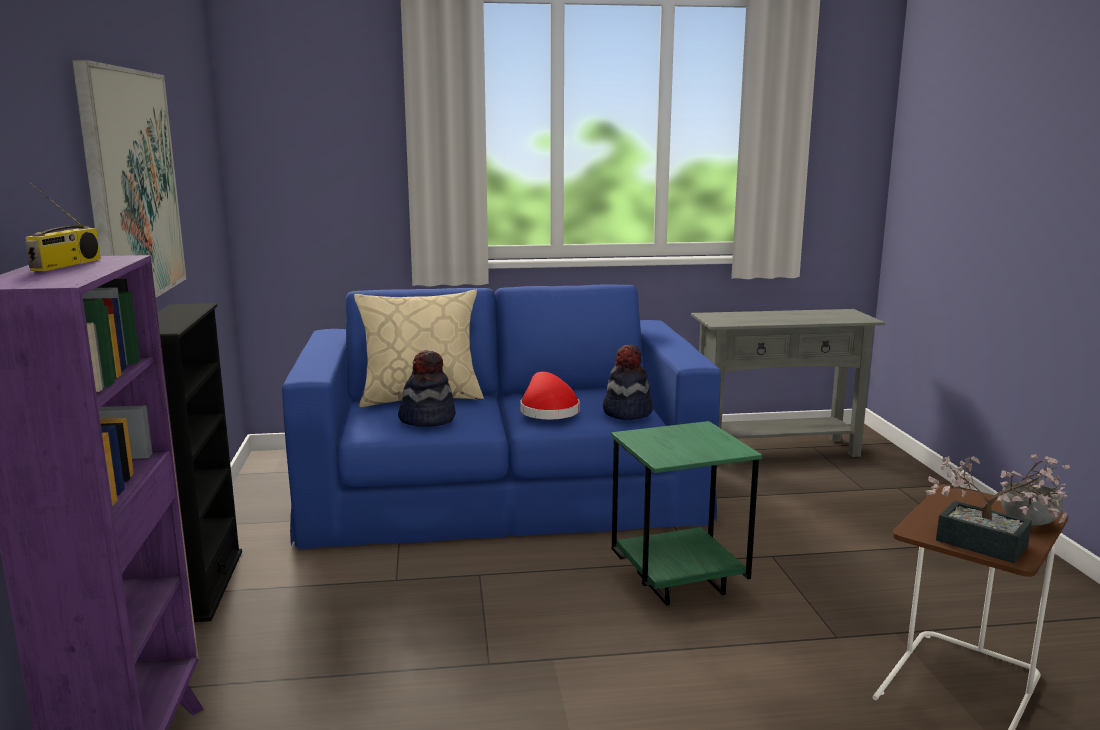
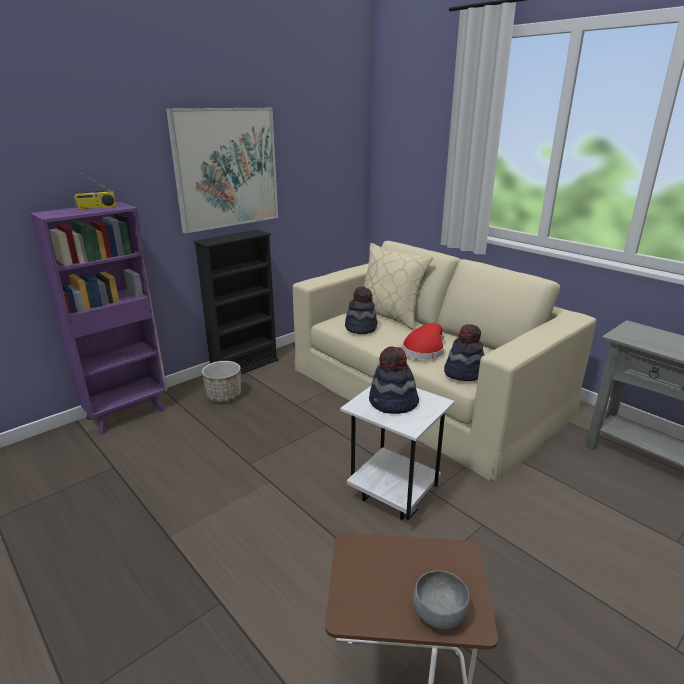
camera: 55 degrees right, 10 degrees up
(265, 632) = (224, 396): none -> planter
(502, 489) = (425, 389): blue sofa -> beige sofa
(678, 583) = (394, 495): green side table -> white side table
(680, 444) = (393, 403): none -> hat
(992, 547) = (358, 597): potted plant -> none

